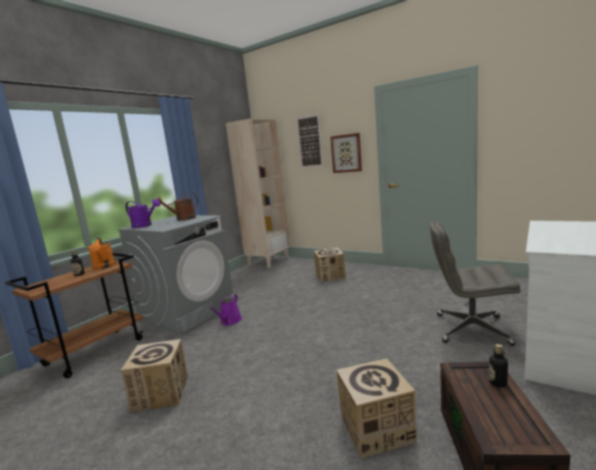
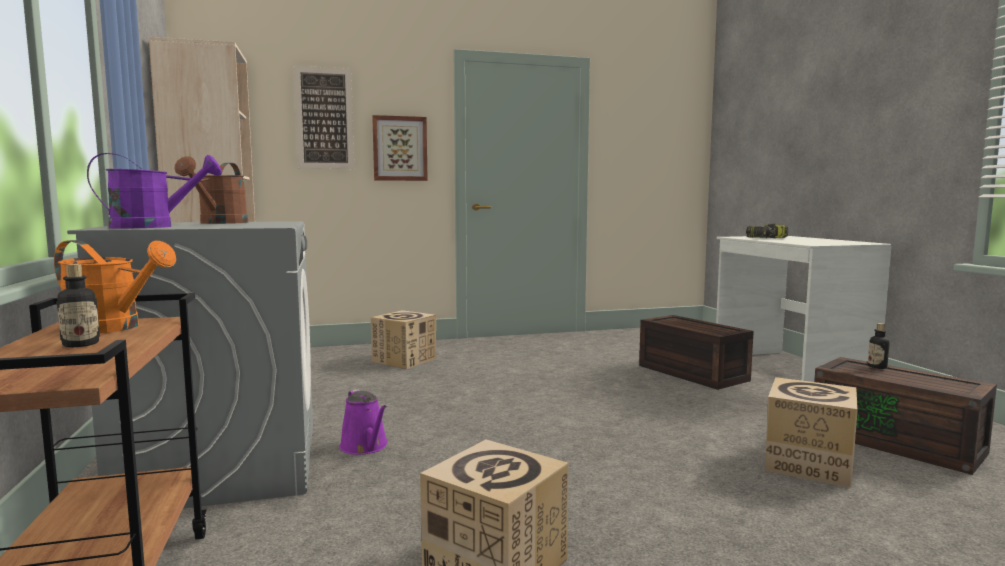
camera: 50 degrees left, 5 degrees down
(470, 329) = (690, 373): grey office chair -> brown storage box
(556, 230) = (767, 238): none -> power drill

